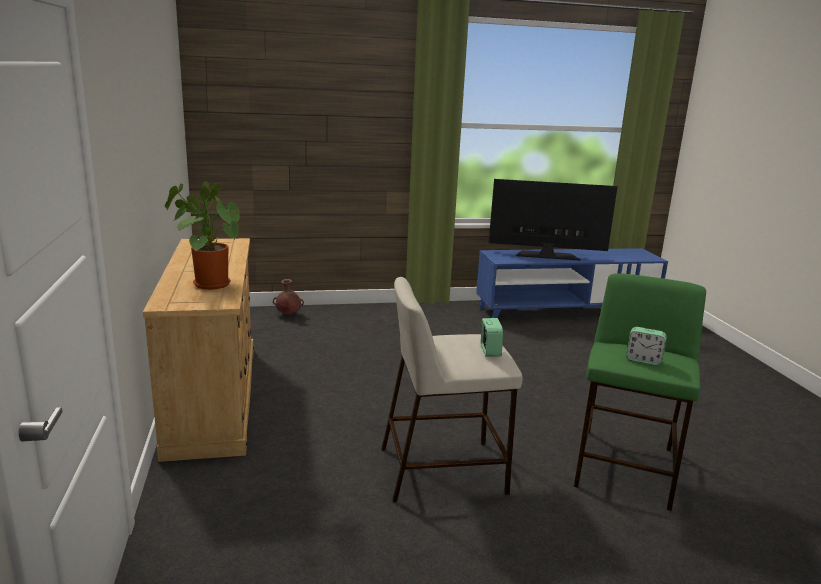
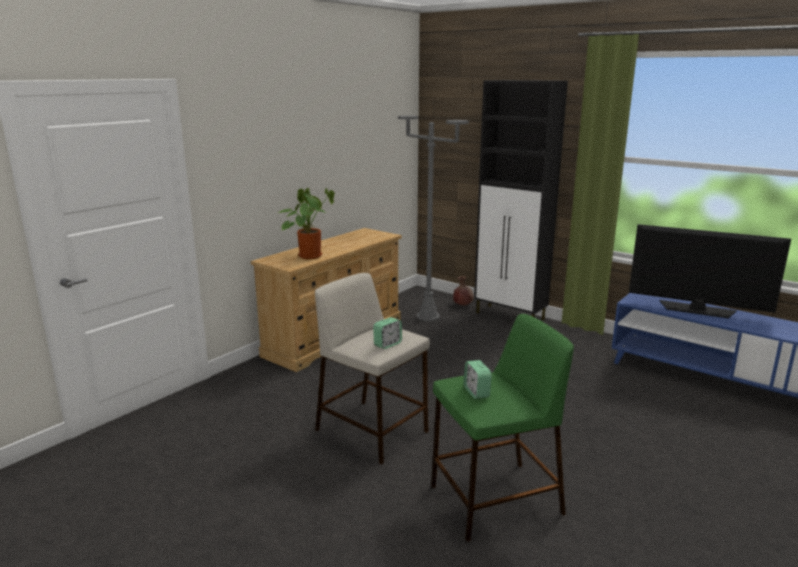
camera: 50 degrees right, 0 degrees up
(276, 337) = (428, 317): none -> grey floor lamp
(350, 311) = (510, 316): none -> black cabinet
(547, 255) = (697, 310): television -> television turned 150 degrees clockwise

